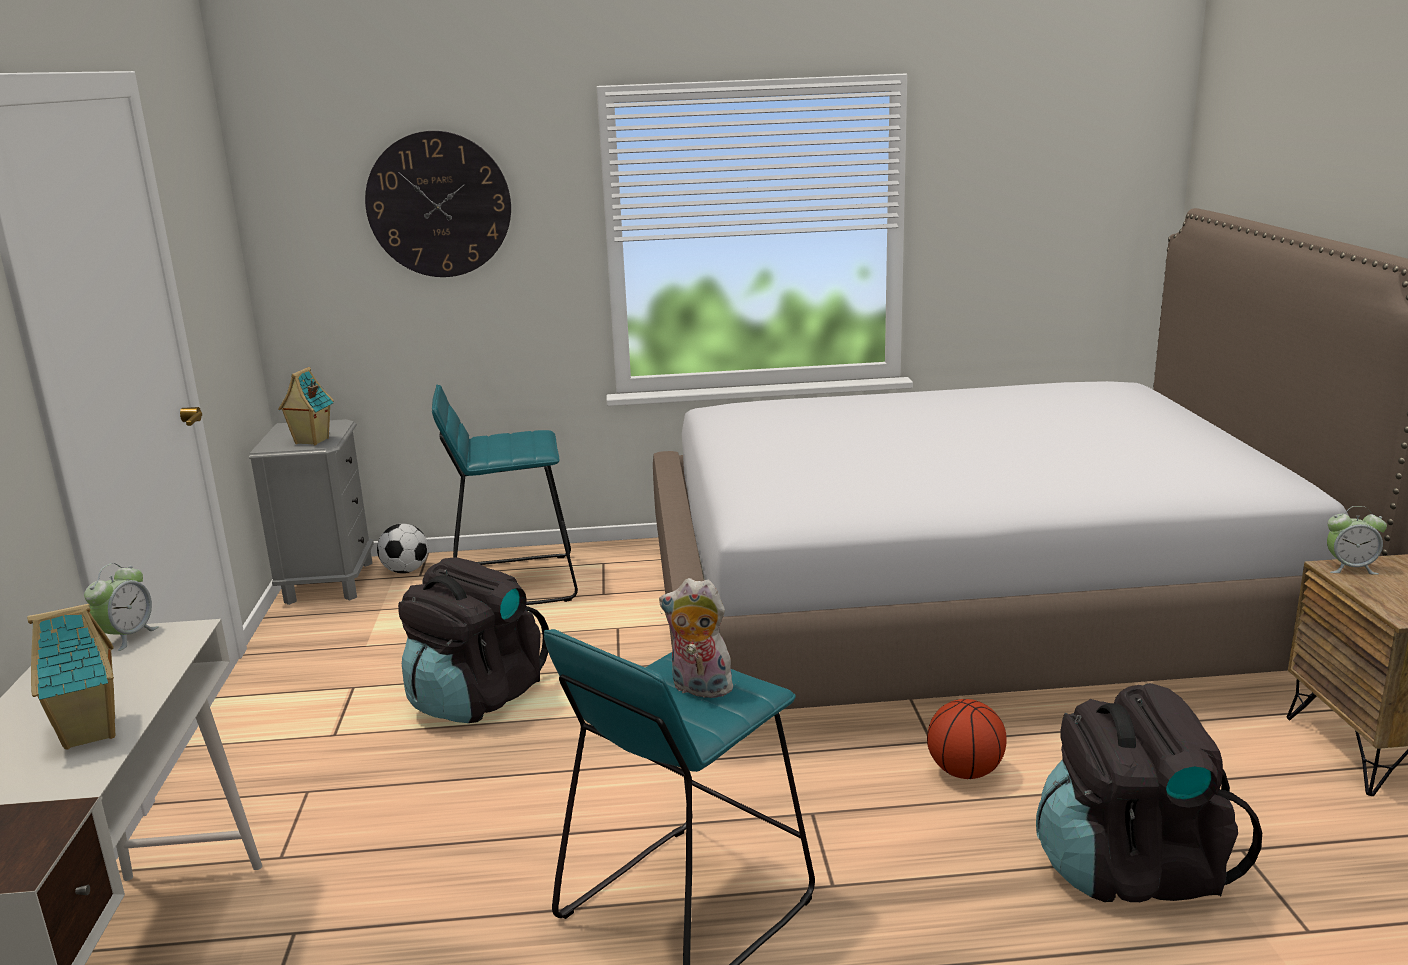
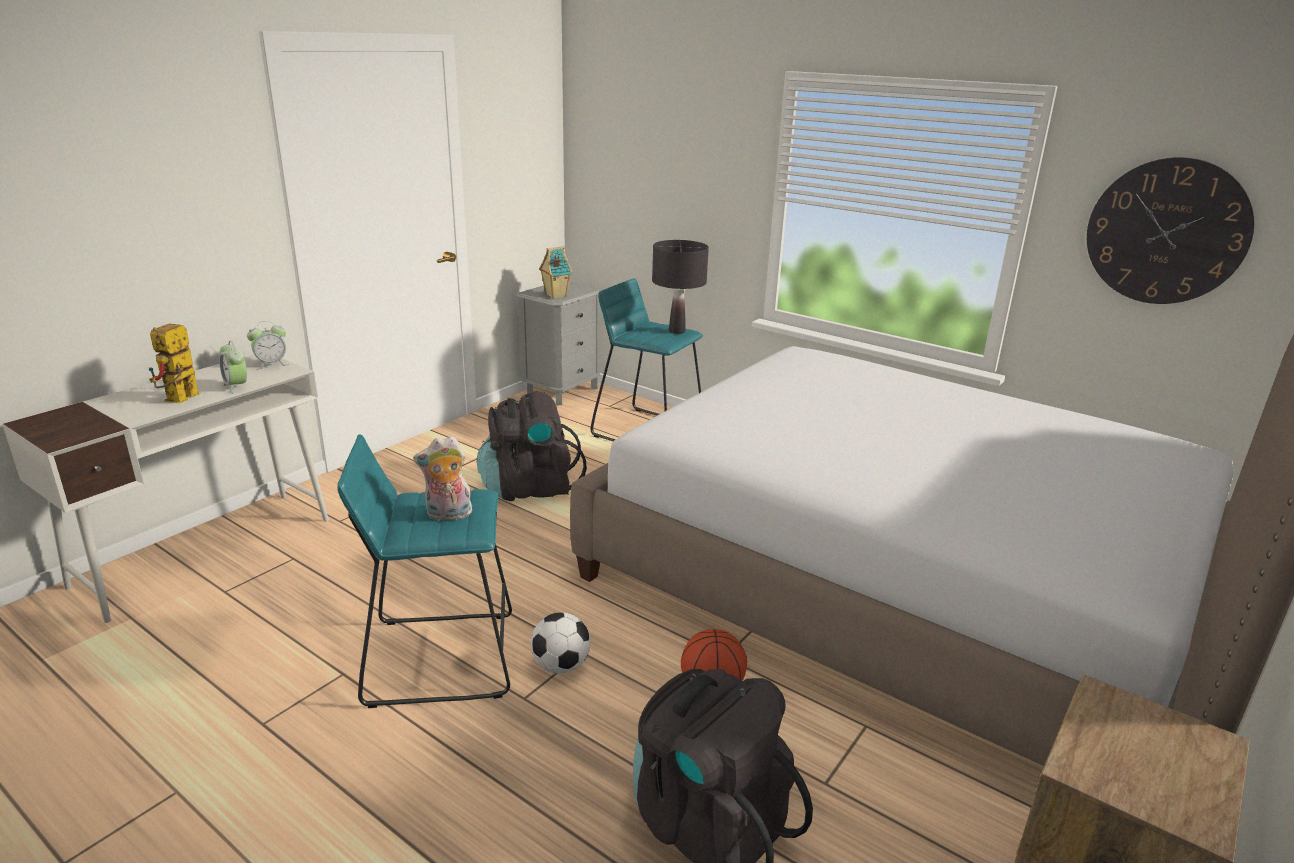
camera: 40 degrees right, 5 degrees up
(92, 733) = (179, 400): toy house -> toy robot
(406, 571) = (606, 400): football -> football (561, 666)
(439, 205) = (671, 150): wall clock -> wall clock (1166, 232)
(527, 436) = (677, 331): none -> black table lamp
(698, 689) = (448, 515): plush toy -> plush toy turned 75 degrees counterclockwise
(1350, 568) = (1116, 703): alarm clock -> alarm clock (236, 387)

